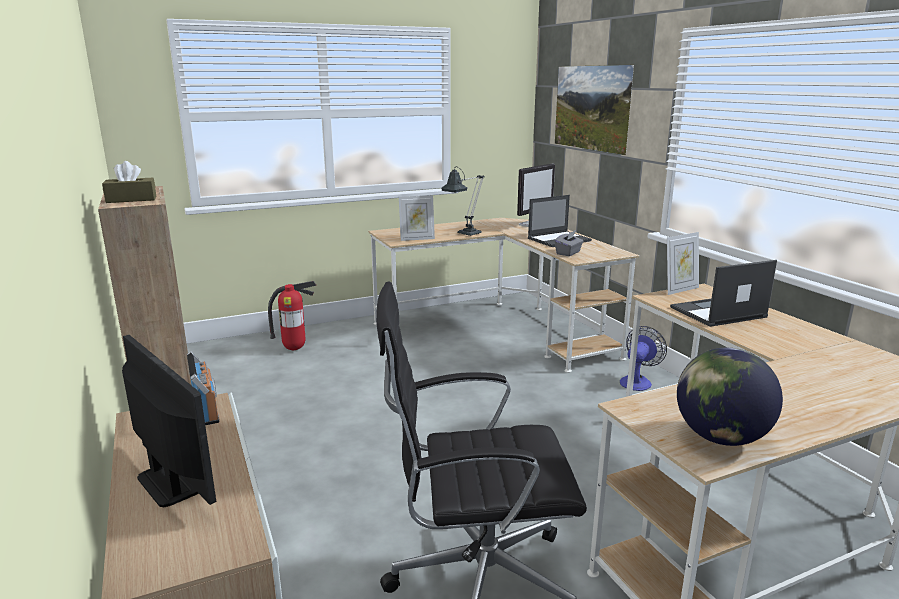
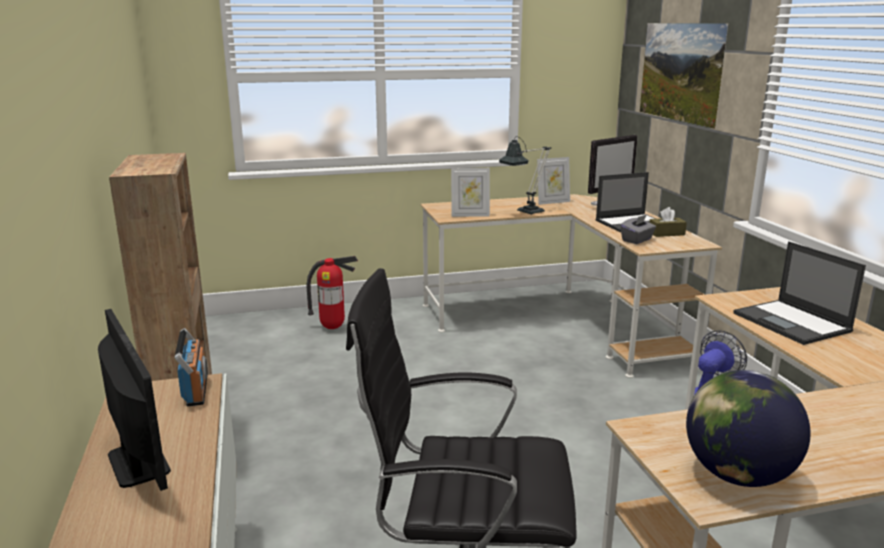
camera: 10 degrees right, 0 degrees up
(131, 199) = (146, 167): brown tissue box -> brown tissue box (666, 233)
(679, 290) = (756, 292): picture frame -> picture frame (552, 202)
(717, 312) = (792, 323): laptop -> laptop turned 105 degrees counterclockwise

